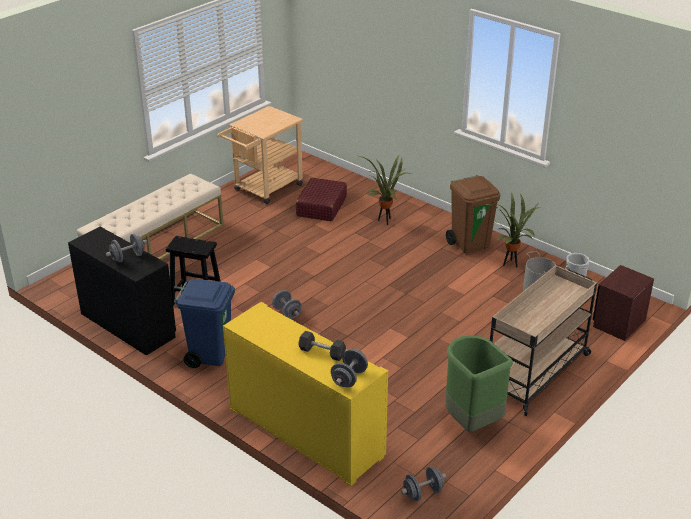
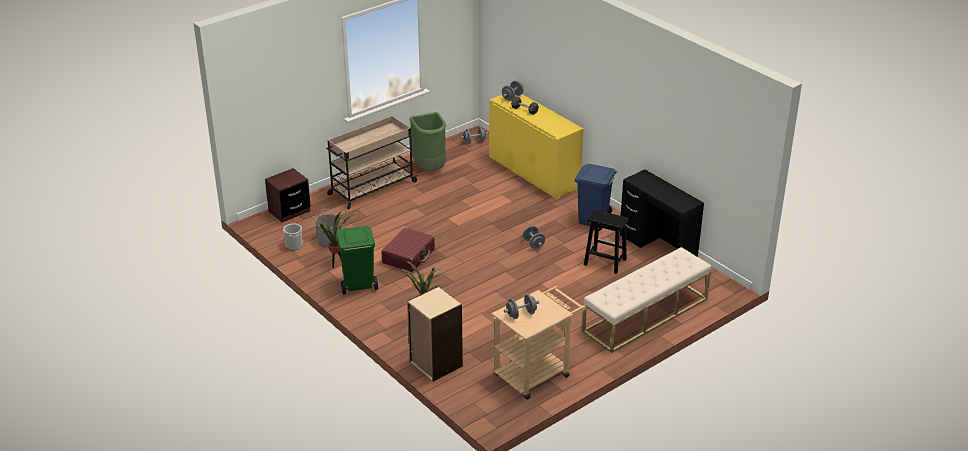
camera: 170 degrees left, 0 degrees up
(128, 257) = (653, 186): grey dumbbell -> grey dumbbell (521, 314)
(321, 207) = (481, 342): red suitcase -> red suitcase (408, 256)
(358, 187) = (435, 364): none -> beige bookcase
(470, 244) = (358, 286): brown trash can -> green trash can

